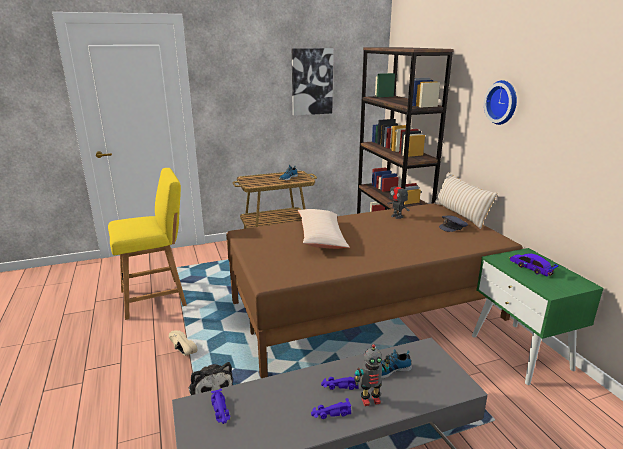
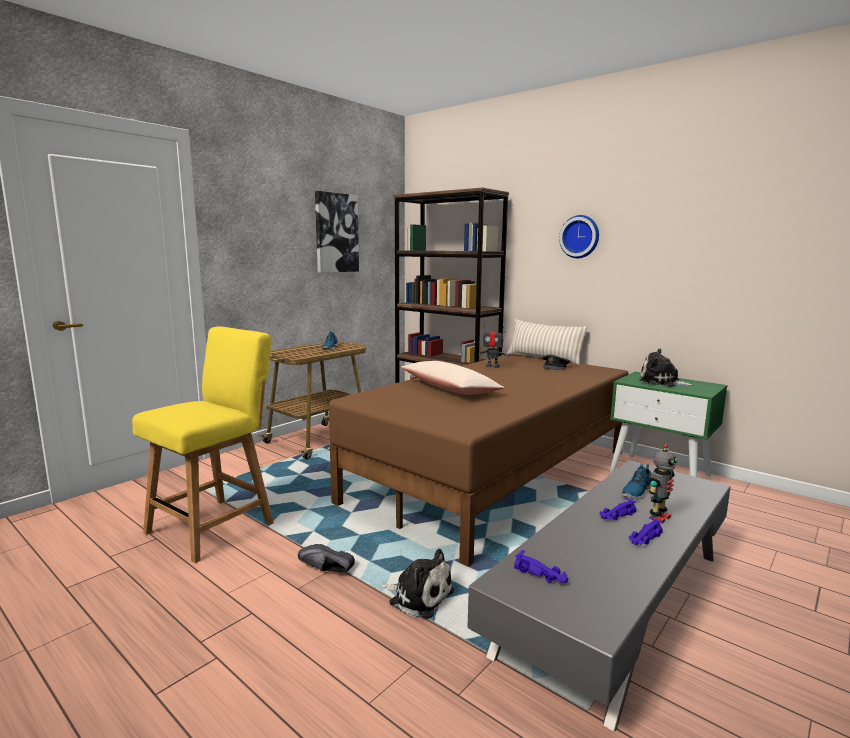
camera: 30 degrees left, 10 degrees down
(180, 349) = (325, 570): beige shoe -> black shoe
(531, 268) = (662, 382): toy car -> plush toy

